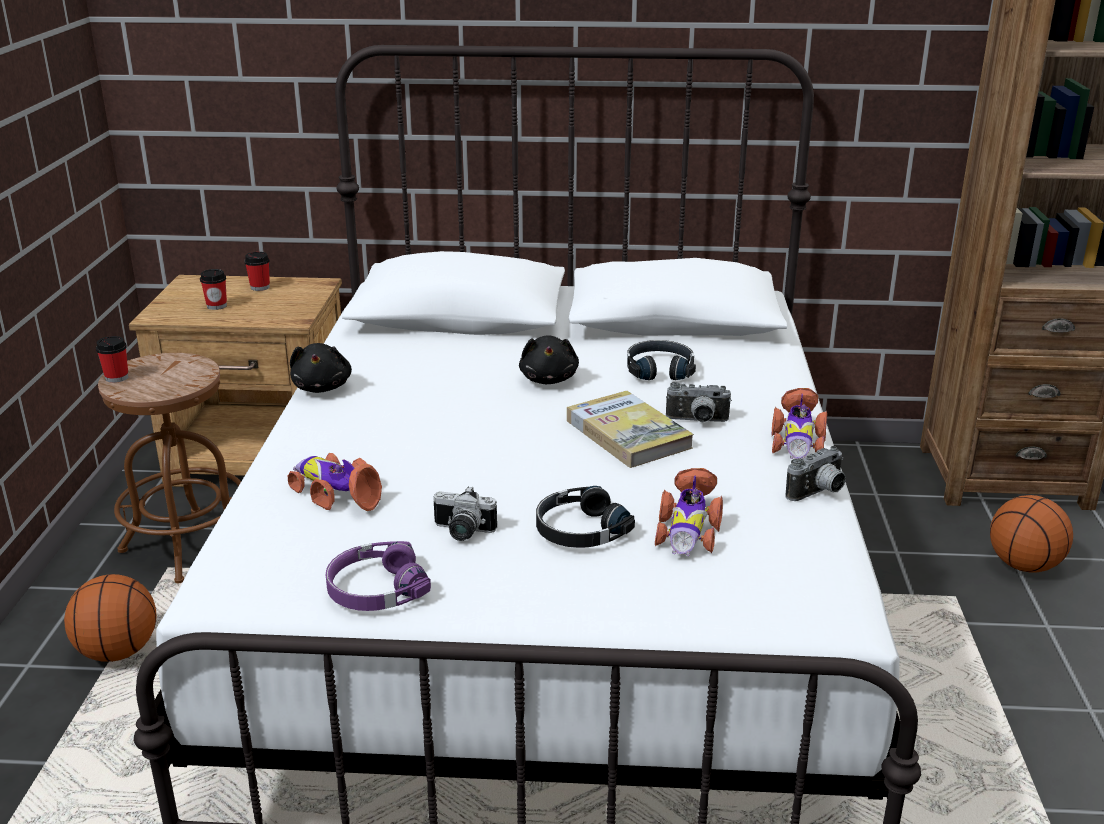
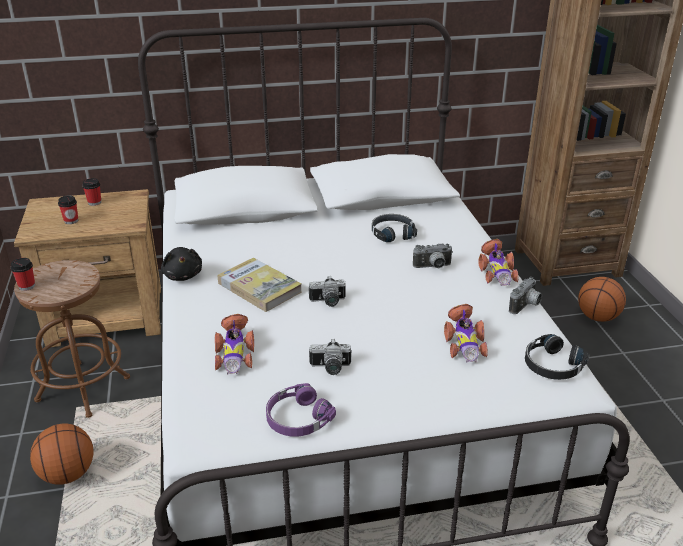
camera: 15 degrees left, 5 degrees up
(336, 492) = (235, 353): toy car -> toy car turned 120 degrees counterclockwise
(509, 447) = (328, 302): none -> camera
(549, 379) = (328, 249): black plush toy -> none
(579, 530) = (401, 354): black headphones -> black headphones (552, 365)
(628, 434) = (396, 282): book -> book (259, 287)

